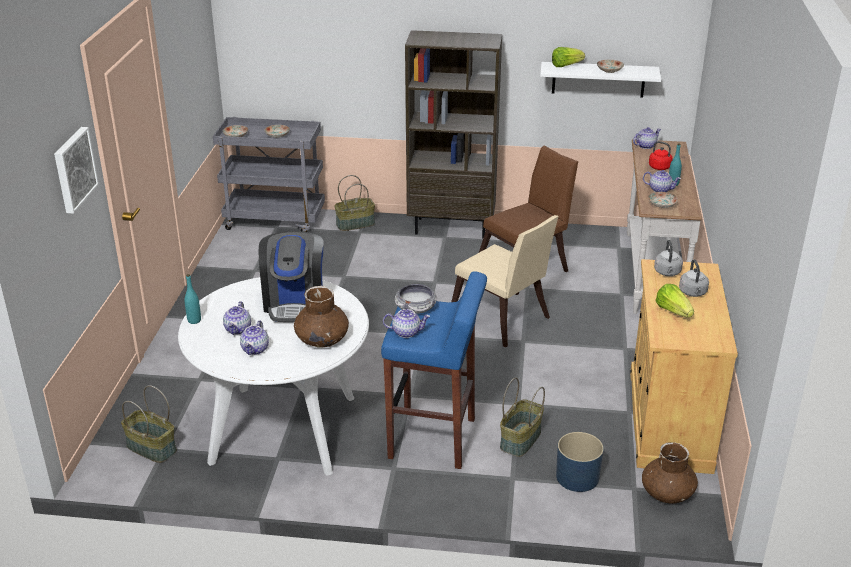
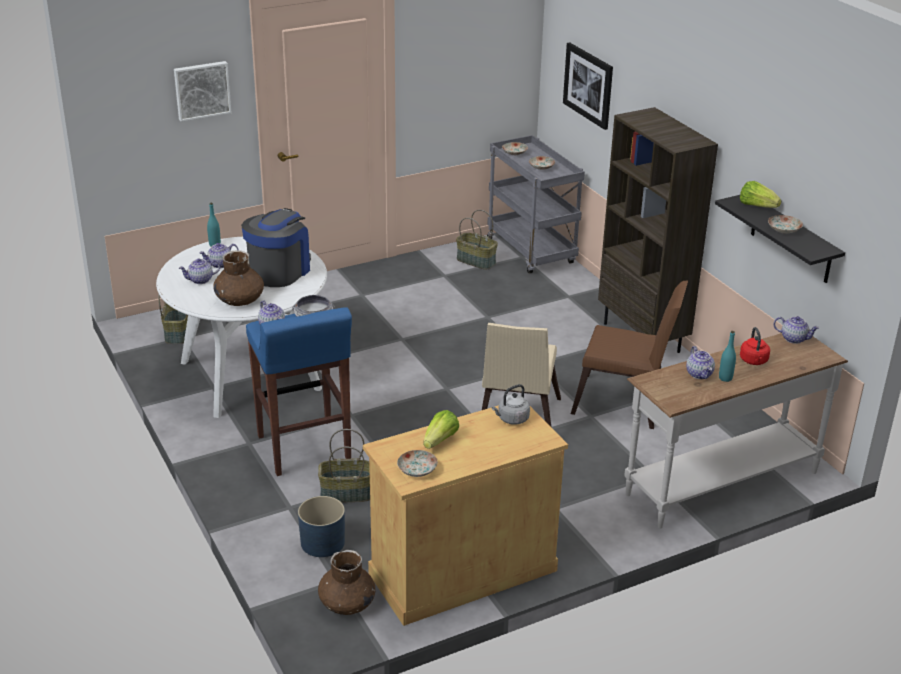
camera: 55 degrees right, 0 degrees up
(294, 302) = (279, 271): coffee machine -> coffee machine turned 150 degrees clockwise
(302, 42) = (588, 85): none -> picture
(355, 224) = (579, 289): basket -> basket (476, 261)
(598, 79) = (791, 239): white shelf -> black shelf
(662, 205) = (666, 384): plate -> plate (417, 470)
(693, 293) = (488, 443): grey kettle -> none

